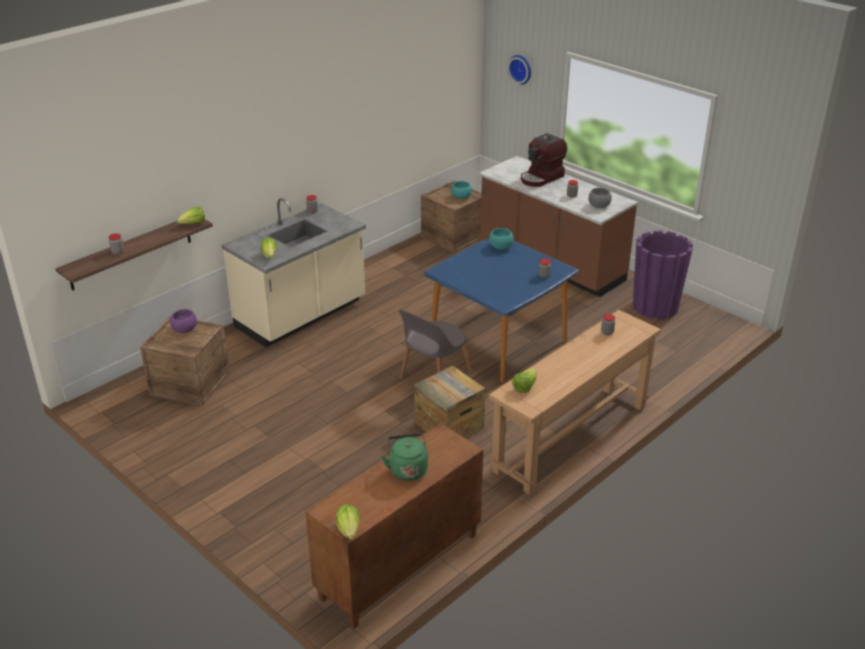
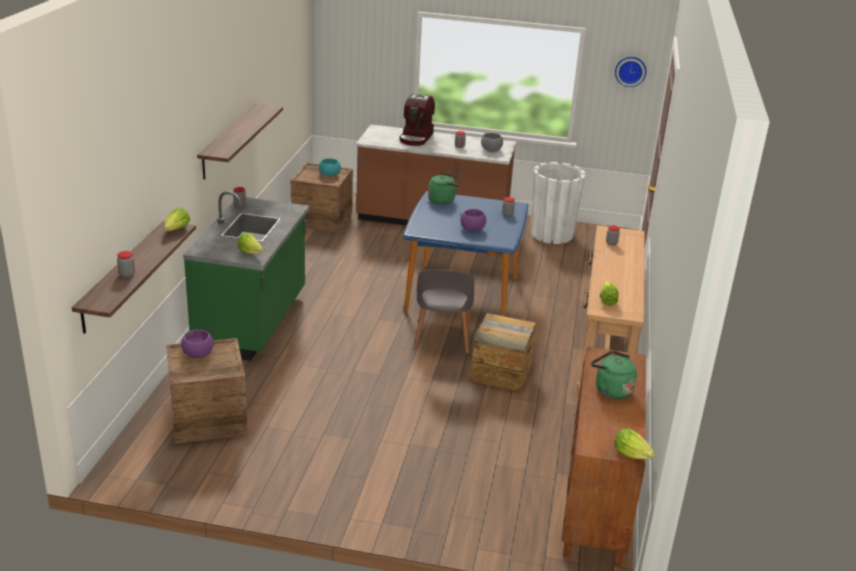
camera: 35 degrees left, 5 degrees down
(301, 315) = (253, 322): beige counter -> green counter
(311, 153) = (229, 141): none -> shelf
(491, 282) = (472, 229): none -> purple bowl
(501, 246) = (443, 200): turquoise bowl -> green kettle
(521, 69) = (362, 37): wall clock -> wall clock (630, 71)
(655, 307) = (551, 234): purple planter -> white planter

